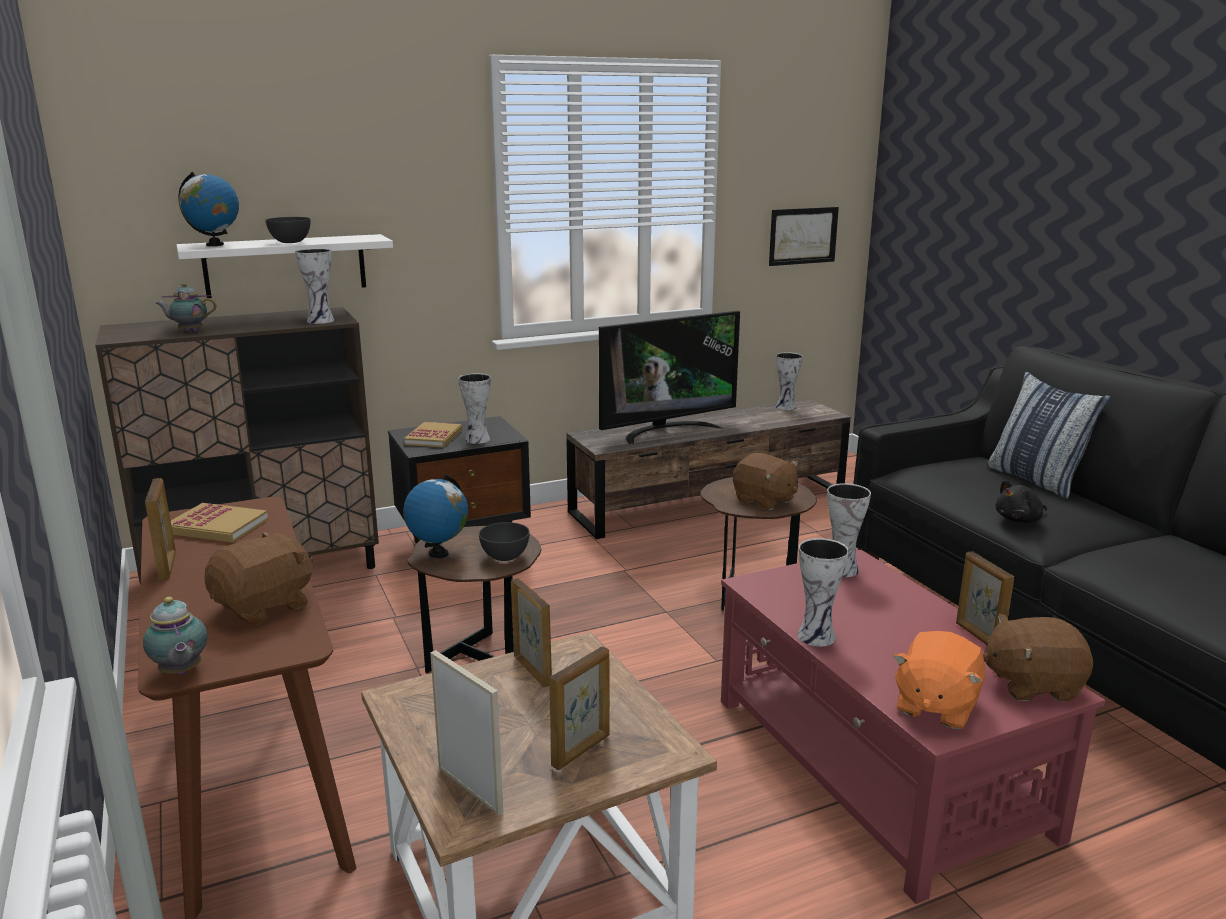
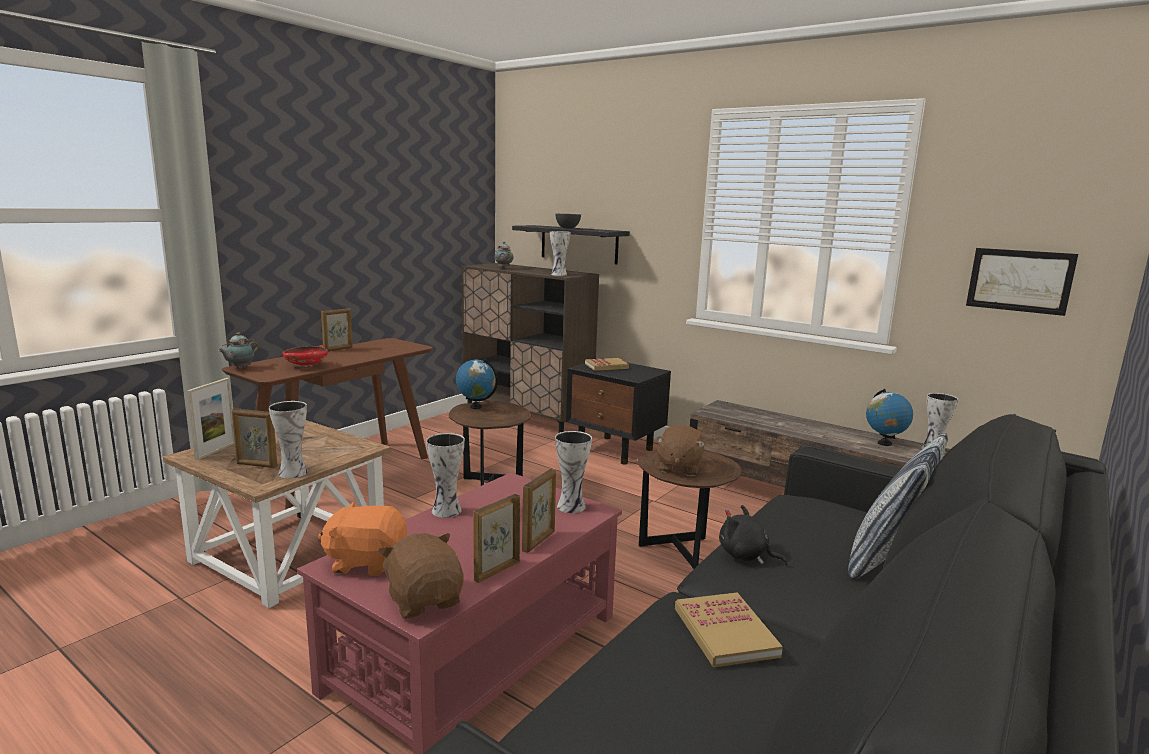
camera: 60 degrees right, 5 degrees down
(214, 245) = (538, 226): globe -> globe (884, 443)
(217, 526) = (387, 346): book -> book (725, 632)
(265, 607) = (306, 366): brown plush toy -> red bowl
(285, 265) = (579, 244): white shelf -> black shelf
(476, 439) = (618, 373): vase -> vase (292, 472)
(505, 556) = (488, 419): grey bowl -> none
(533, 670) = (336, 442): picture frame -> picture frame (539, 541)
(665, 431) = (778, 422): television -> none

